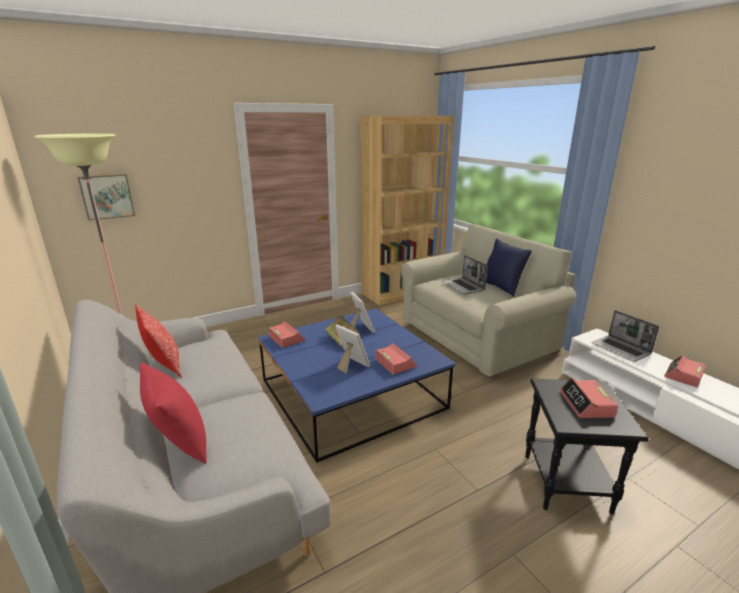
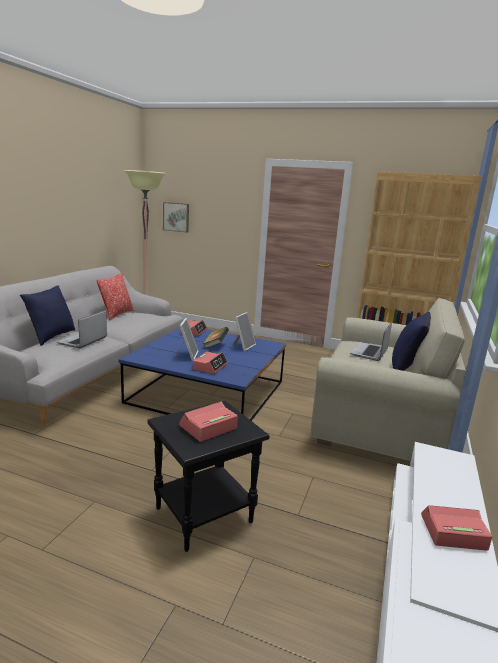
camera: 50 degrees right, 5 degrees down
(180, 444) = (51, 337): red pillow -> blue pillow
(621, 349) = (444, 477): laptop -> laptop (83, 341)

